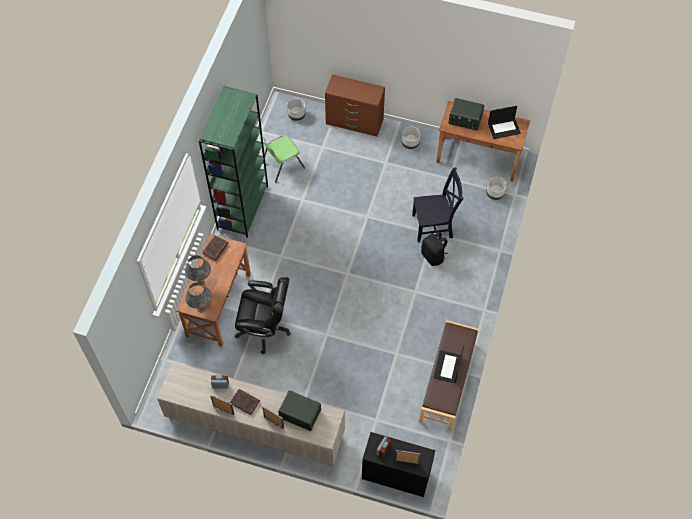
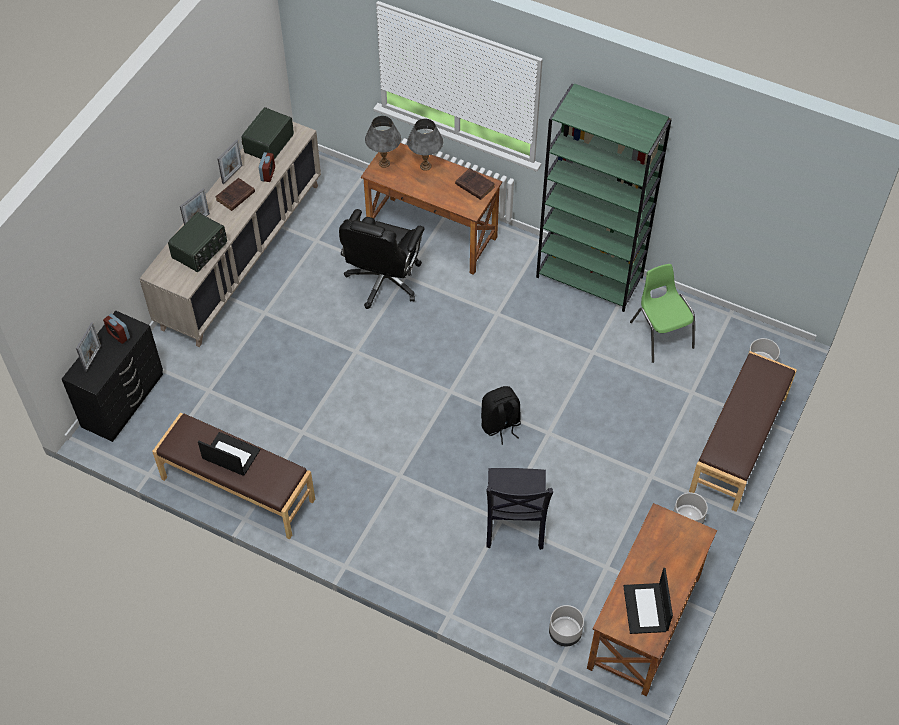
camera: 100 degrees right, 5 degrees down
(354, 122) = (739, 444): brown dresser -> brown bench
(433, 256) = (457, 512): black backpack -> black backpack (500, 425)
(465, 120) = (671, 548): radio -> radio (268, 143)

